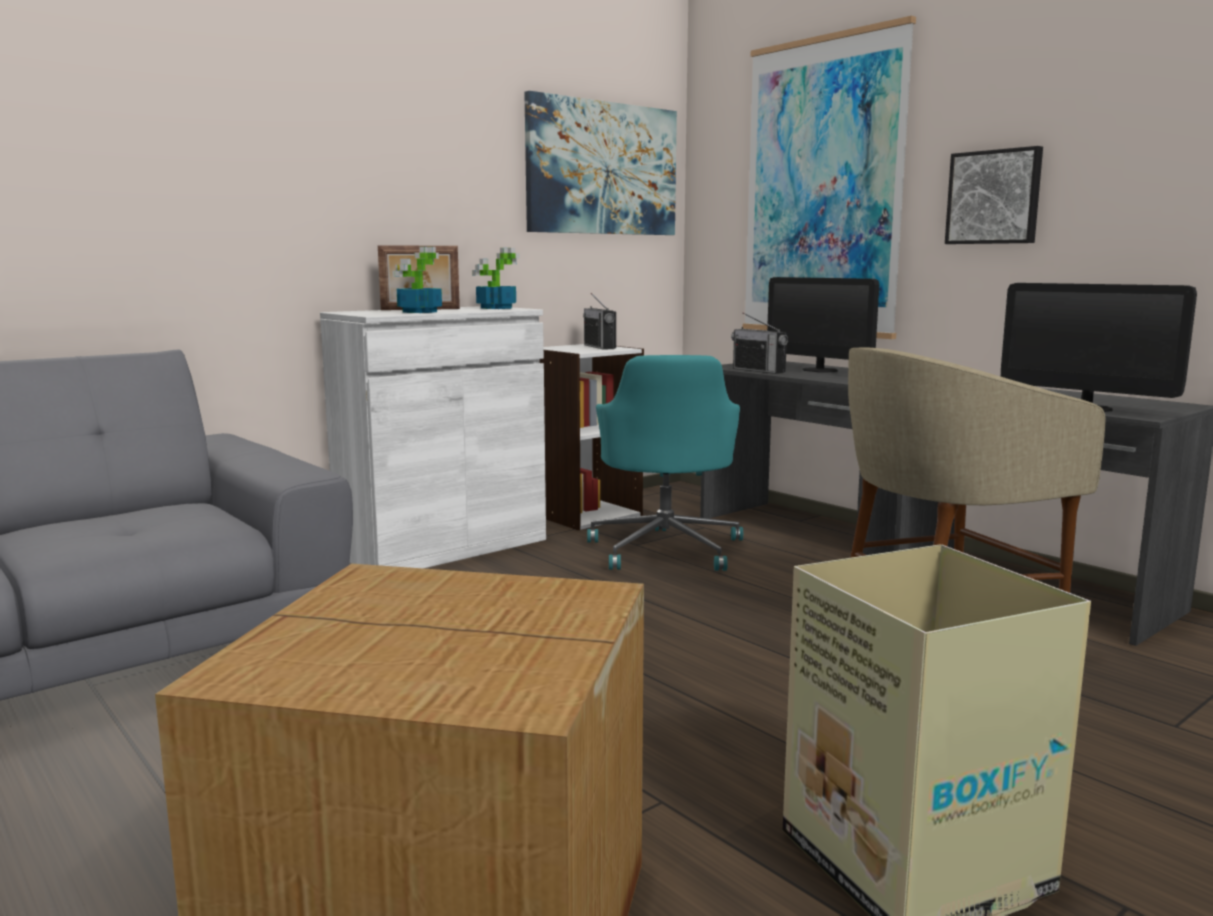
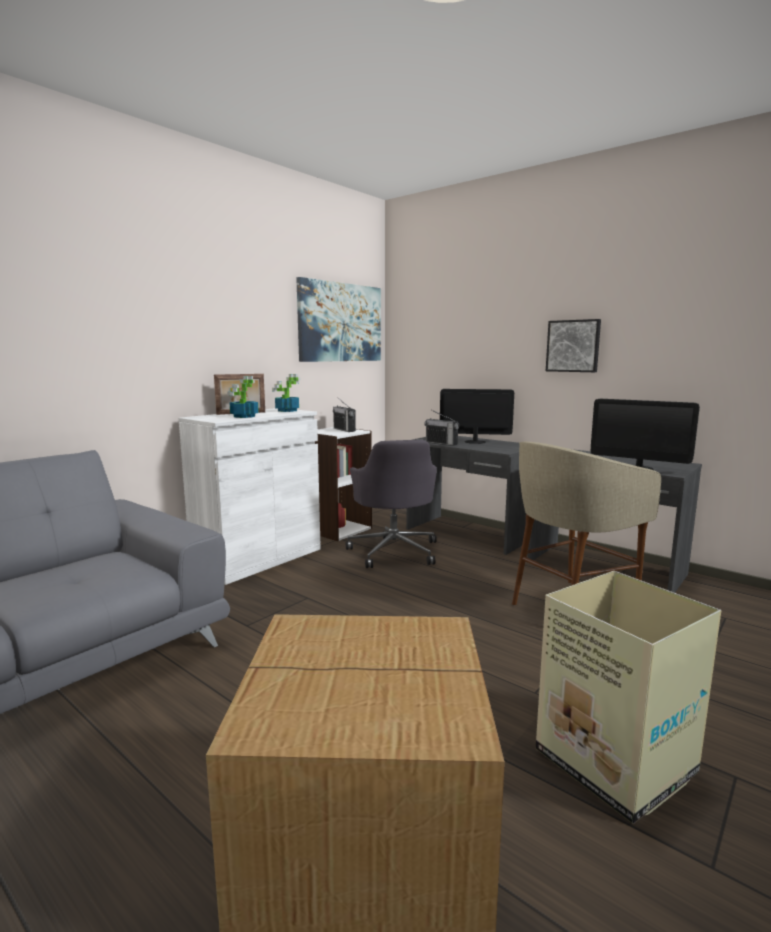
camera: 10 degrees left, 0 degrees up
(666, 548) = (394, 551): turquoise office chair -> grey office chair
(819, 370) = (475, 442): monitor -> monitor turned 150 degrees clockwise
(822, 189) = (471, 337): picture -> none

